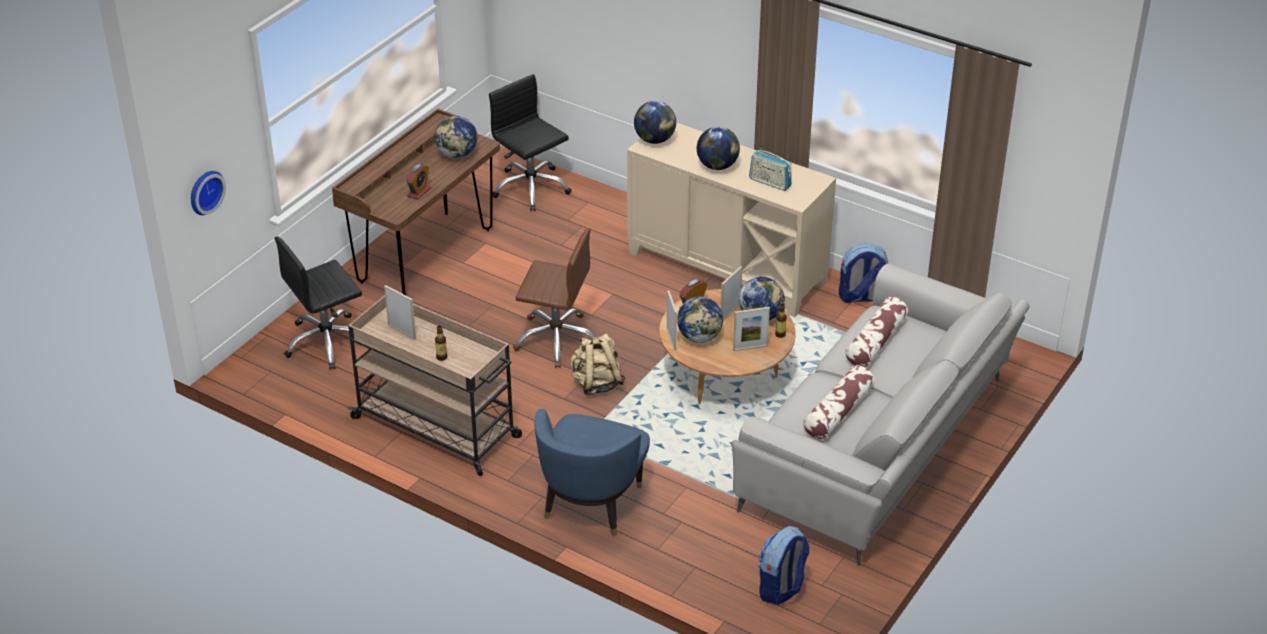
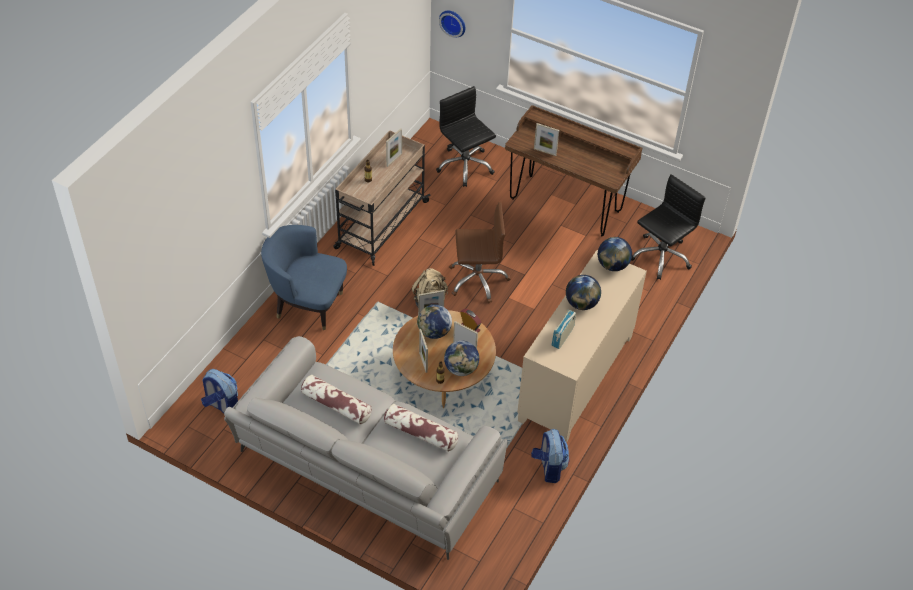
camera: 85 degrees right, 10 degrees up
(419, 192) = (545, 152): alarm clock -> picture frame
(457, 154) = (595, 168): globe -> none
(557, 339) = (477, 280): brown office chair -> brown office chair turned 105 degrees counterclockwise

